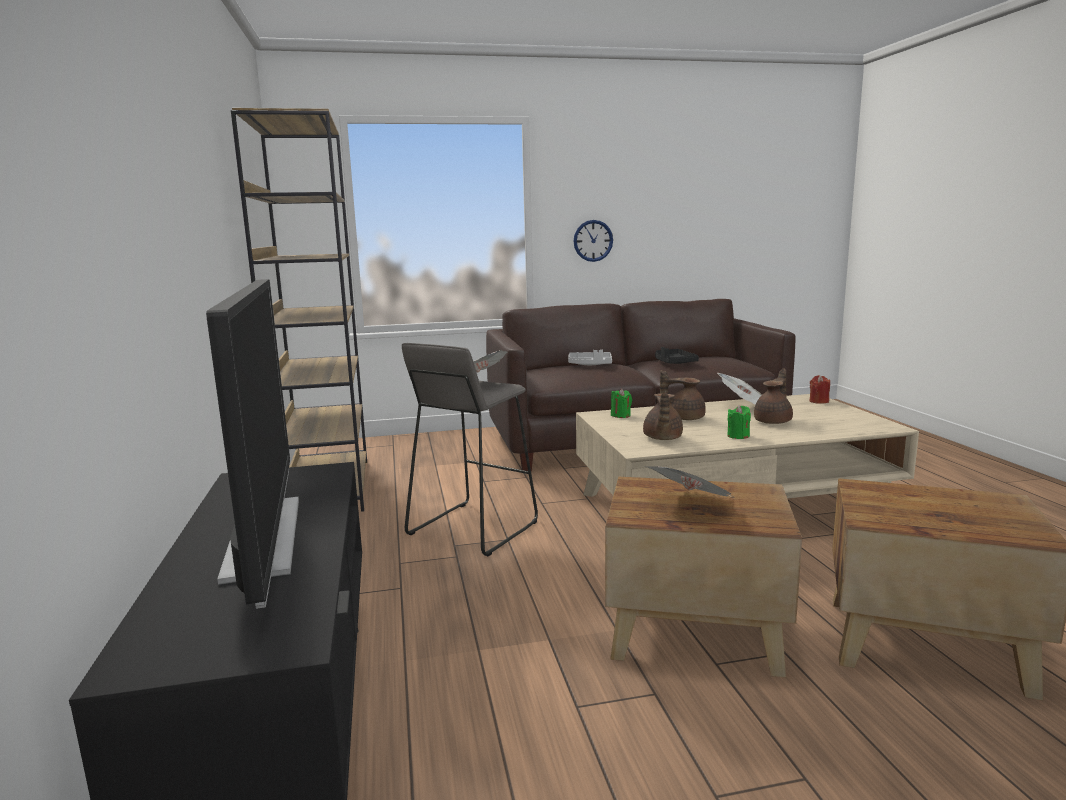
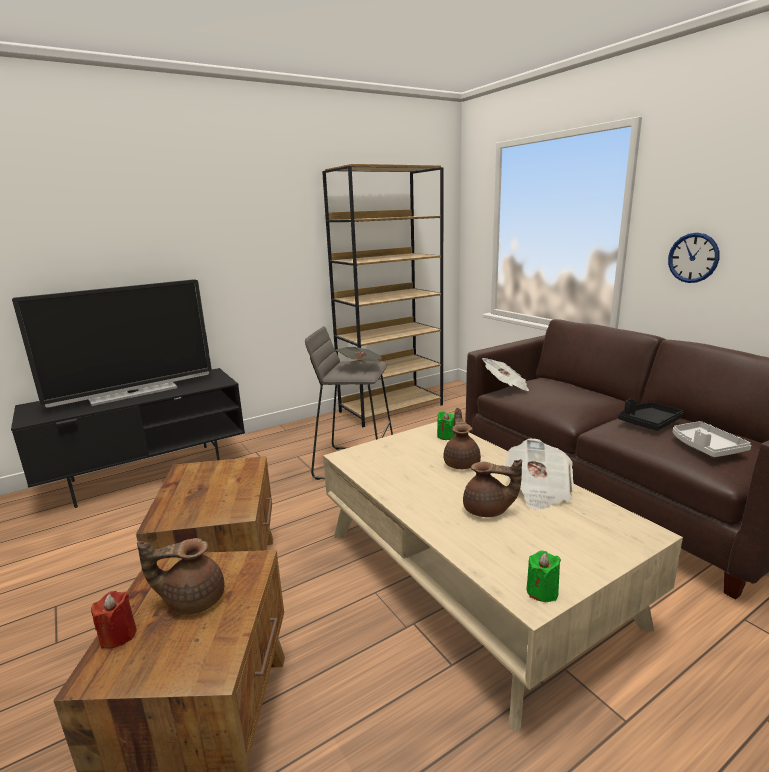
camera: 70 degrees right, 5 degrees up
(590, 365) = (570, 391): grey tray -> grey tray (705, 447)
(662, 438) = (384, 461): brown teapot -> brown teapot (193, 599)
(692, 505) = (205, 487): newspaper -> newspaper (506, 386)
(738, 436) = (413, 494): green candle -> green candle (542, 591)
(819, 401) = (628, 539): red candle -> red candle (118, 635)

